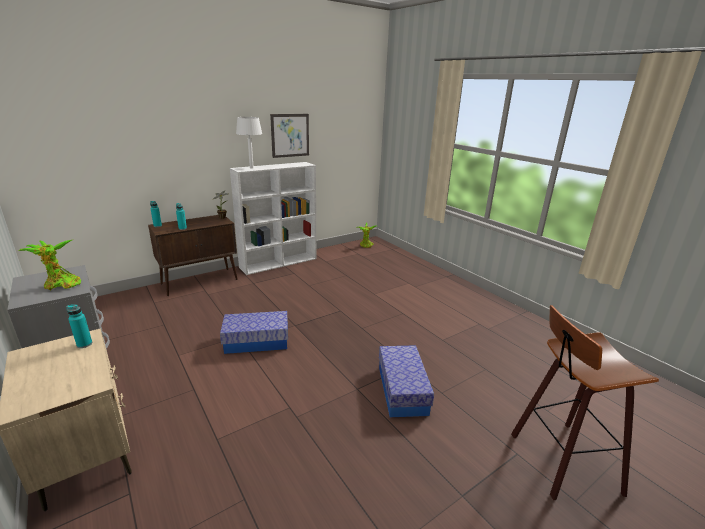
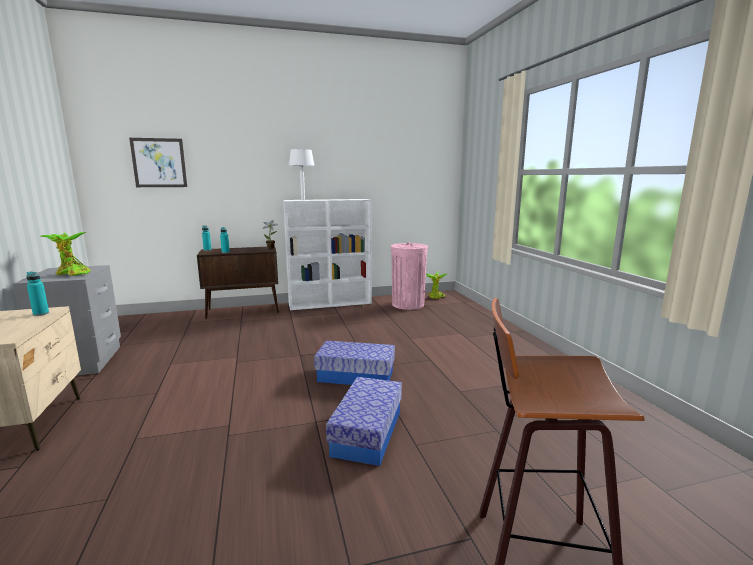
camera: 20 degrees right, 10 degrees down
(256, 341) = (250, 363): storage box -> storage box (356, 376)
(290, 135) = (350, 171): picture -> picture (159, 163)
(348, 256) = (408, 304): none -> pink trash can

